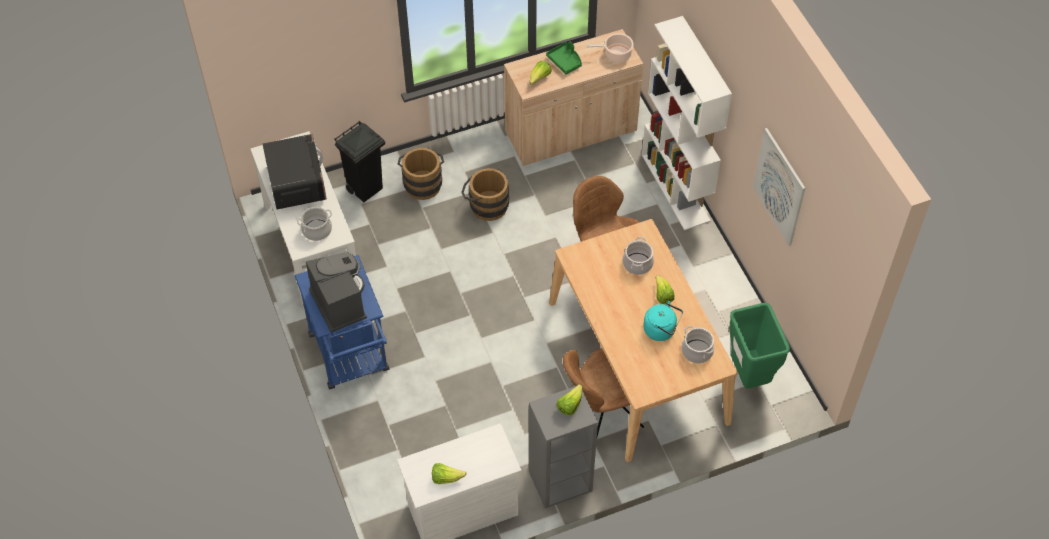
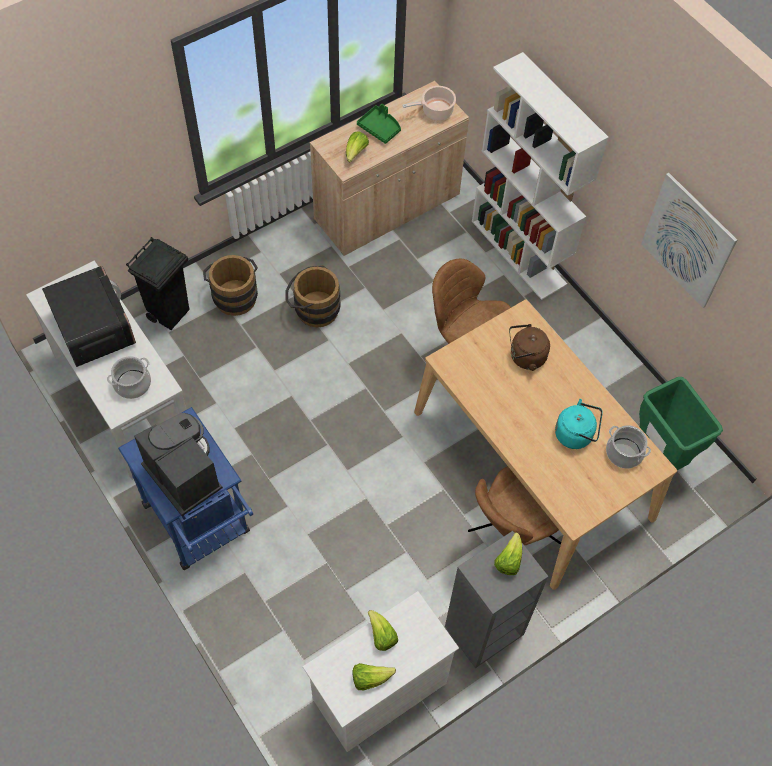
camera: 15 degrees left, 5 degrees up
(637, 264) = (525, 357): cooking pot -> brown kettle
(662, 295) = (565, 391): lettuce -> lettuce (381, 635)

